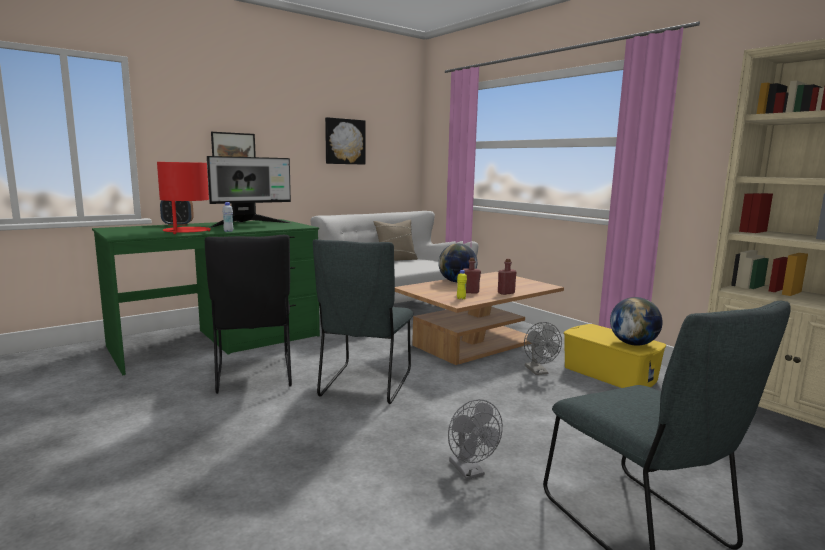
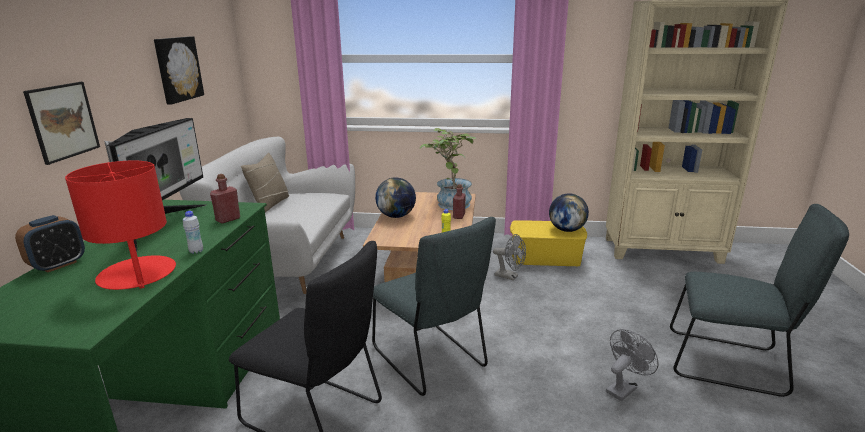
camera: 45 degrees left, 10 degrees up
(470, 292) = (434, 225): red bottle -> red bottle (228, 219)
(470, 472) = (623, 388): grey fan -> grey fan turned 60 degrees counterclockwise
(522, 286) = (450, 203): none -> potted plant

